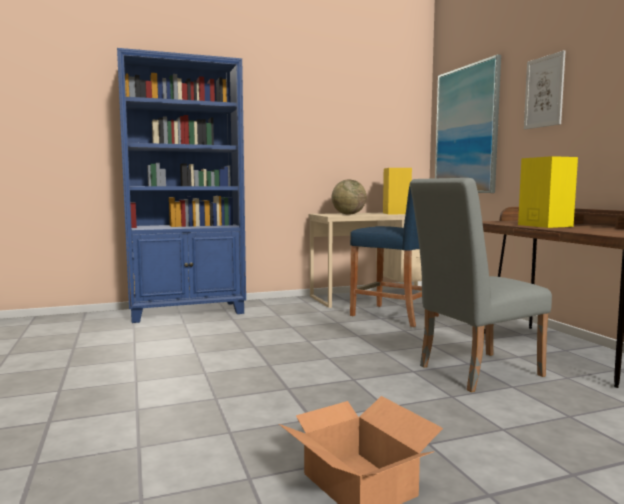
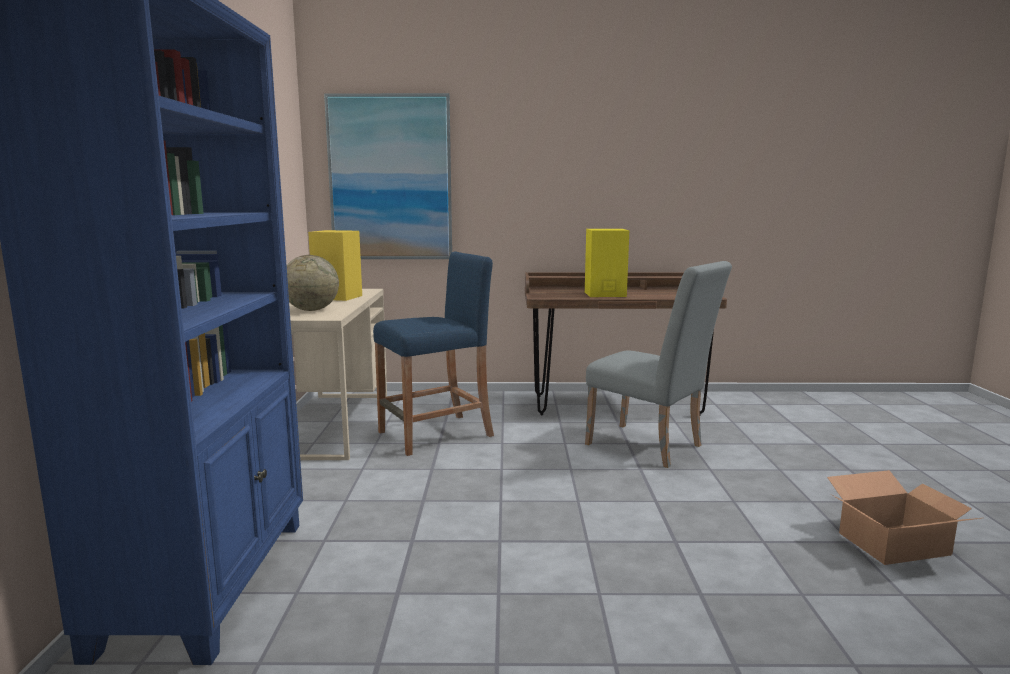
camera: 70 degrees left, 5 degrees up
(472, 372) = (651, 447): grey chair -> grey chair turned 45 degrees counterclockwise
(544, 92) = (520, 151): picture -> none

